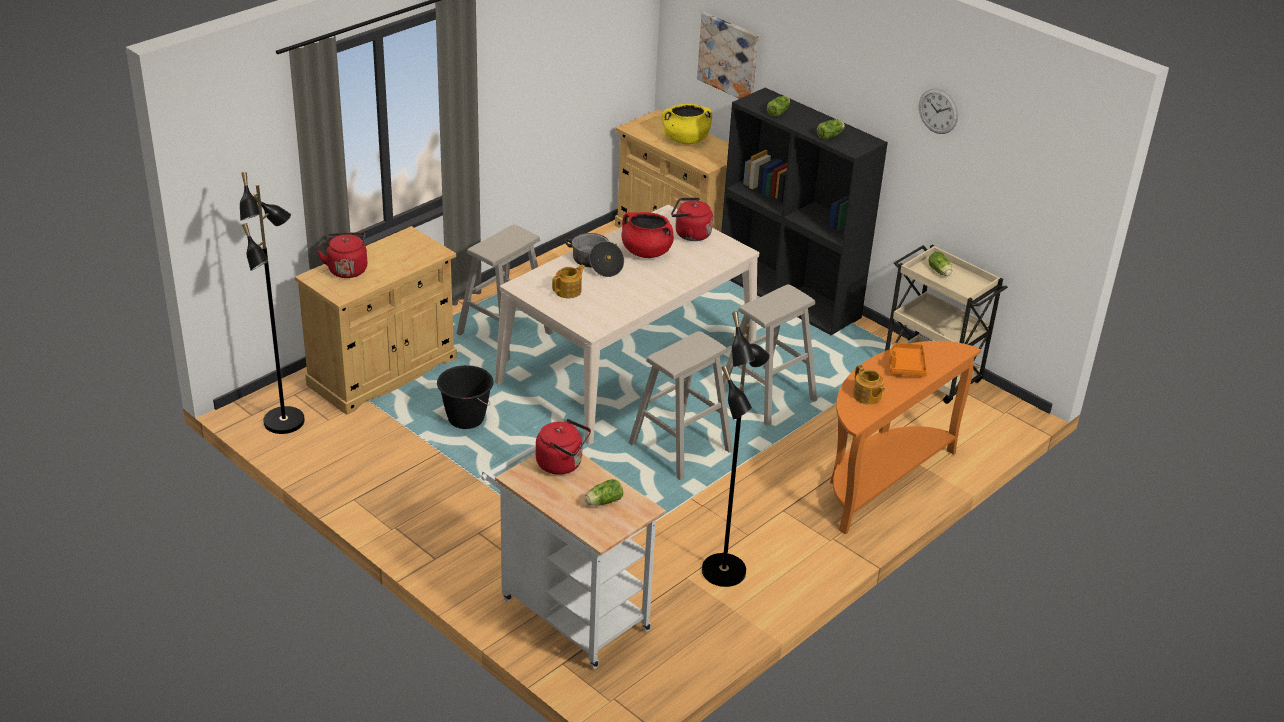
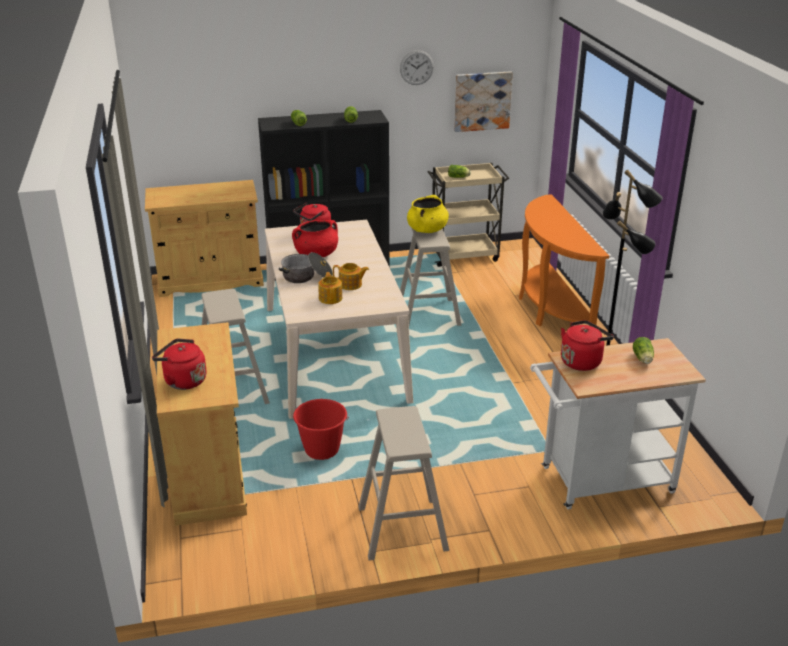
camera: 55 degrees left, 5 degrees down
(285, 422) = (216, 558): black floor lamp -> none
(466, 419) = (322, 450): black bucket -> red bucket
(680, 448) = (452, 366): beige stool -> beige stool (402, 528)
(685, 140) = (202, 192): yellow cooking pot -> yellow cooking pot (427, 230)
(729, 56) = (212, 109): picture -> picture (482, 101)
(867, 396) = (571, 239): teapot -> teapot (351, 285)
(905, 365) = (548, 218): orange tray -> none

